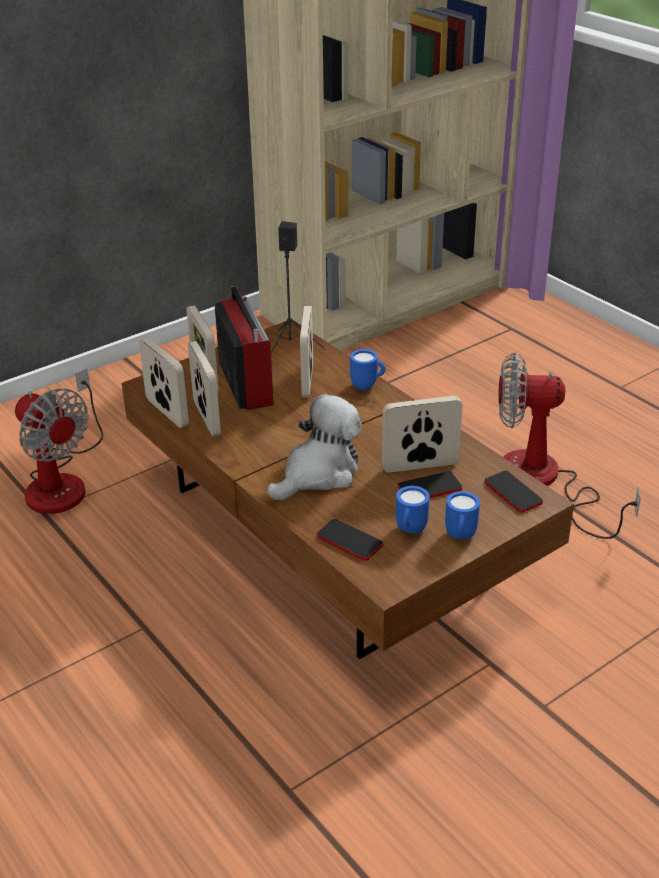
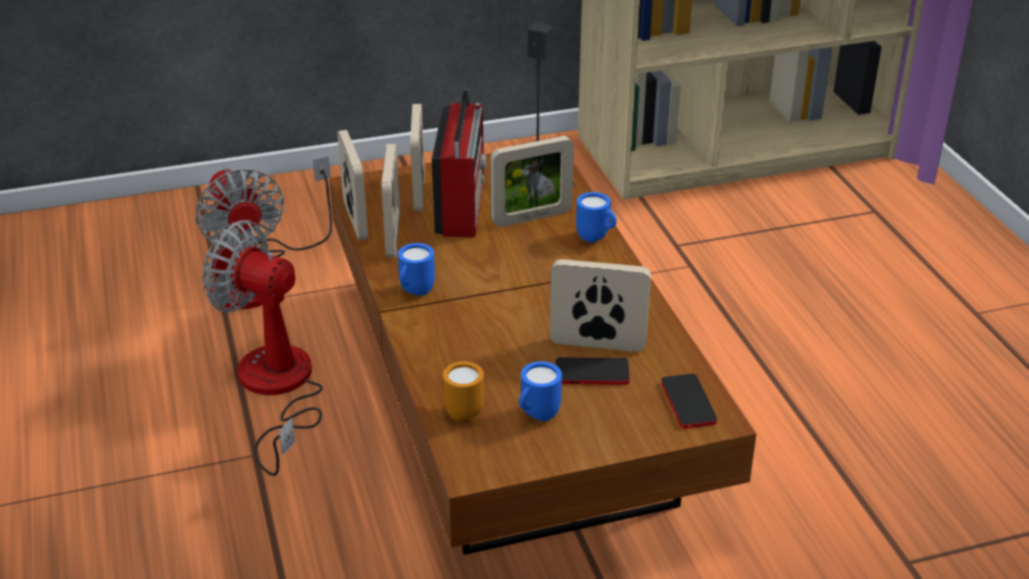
camera: 20 degrees right, 0 degrees up
(307, 380) = (531, 217): picture frame -> picture frame turned 135 degrees counterclockwise
(319, 473) = (476, 325): plush toy -> none
(349, 541) = (461, 410): phone -> orange mug
(460, 537) = (590, 438): blue mug -> blue mug (414, 293)
(544, 482) = (805, 407): fan -> fan (276, 390)

